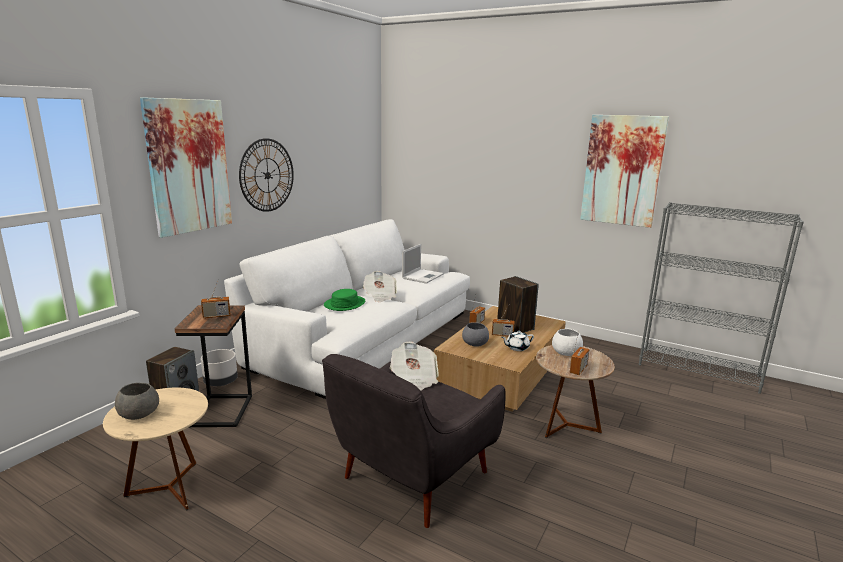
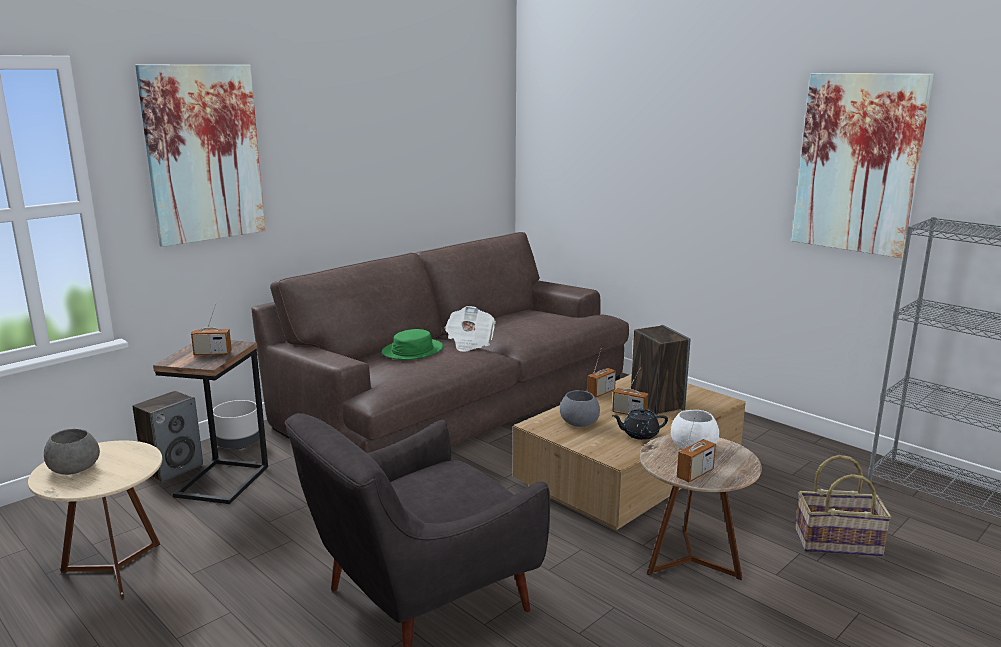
camera: 15 degrees right, 0 degrees up
(267, 175) = (323, 166): wall clock -> none
(365, 336) = (457, 401): white sofa -> brown sofa
(414, 379) = (442, 463): newspaper -> none
(423, 276) = (550, 318): laptop -> none
(516, 348) = (639, 434): white teapot -> black teapot
(641, 402) = (838, 542): none -> basket

